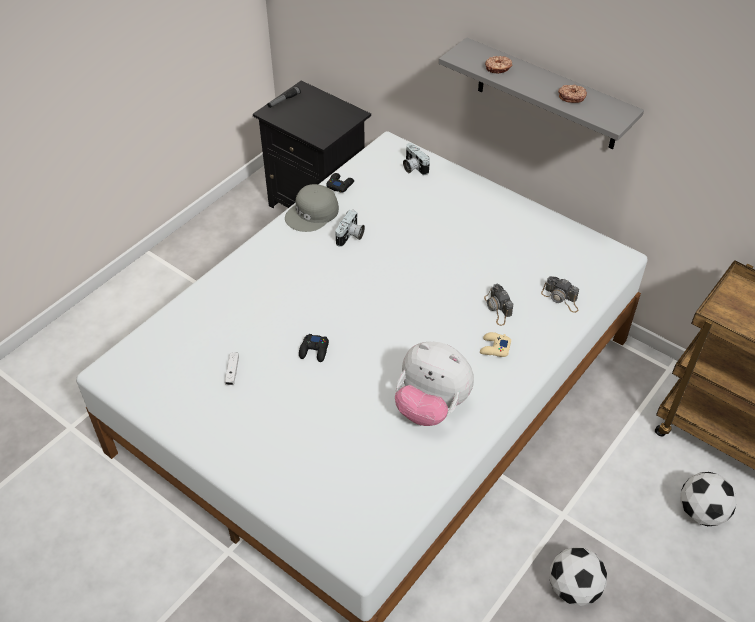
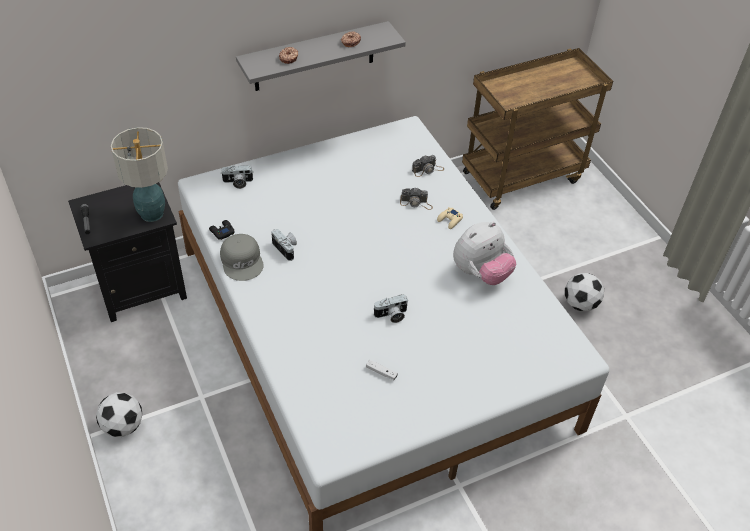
camera: 65 degrees left, 0 degrees up
(314, 350) = (391, 315): black game controller -> camera
(321, 131) = (151, 214): none -> table lamp
(701, 512) = (557, 220): football -> football (123, 426)

